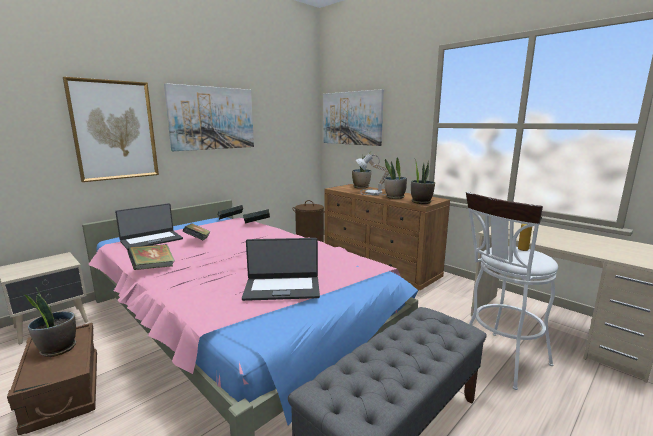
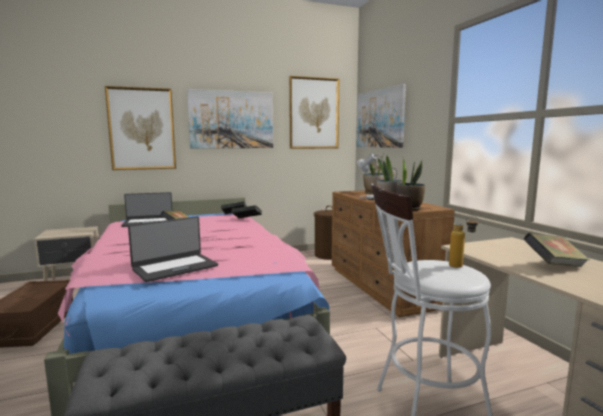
camera: 25 degrees right, 5 degrees down
(57, 349) = (35, 292): potted plant -> none
(153, 268) = (114, 240): book -> book (554, 265)
(282, 288) = (175, 267): laptop -> laptop turned 60 degrees counterclockwise
(286, 111) = (314, 113): none -> picture

